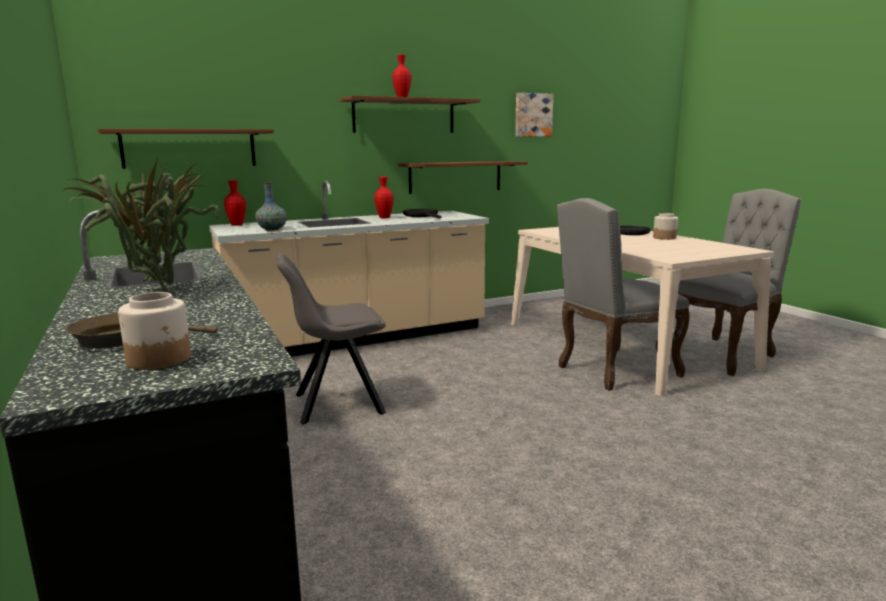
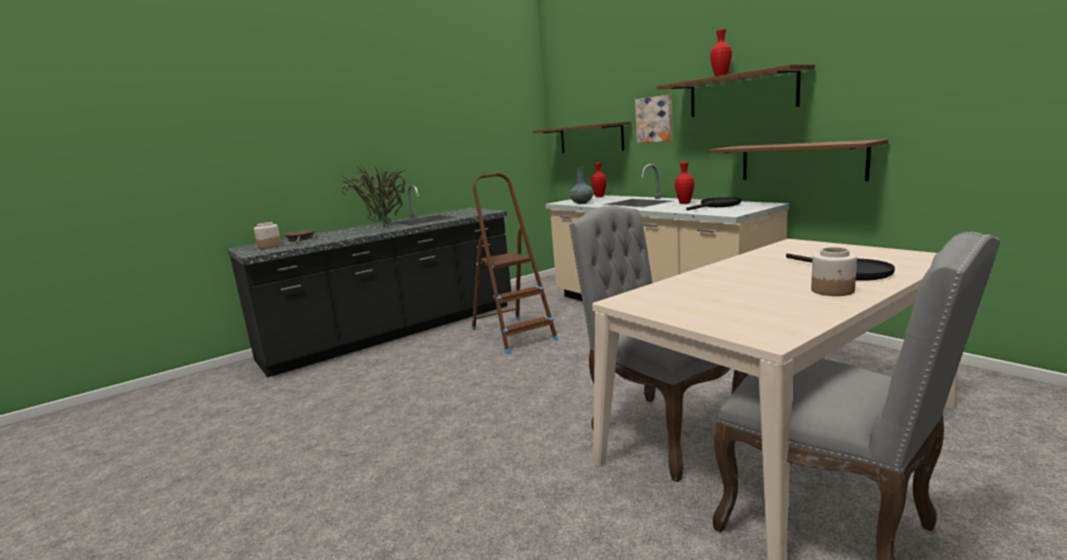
camera: 80 degrees right, 0 degrees up
(338, 404) = (513, 334): grey chair -> brown step ladder
(532, 115) = (942, 63): picture -> picture (655, 119)

